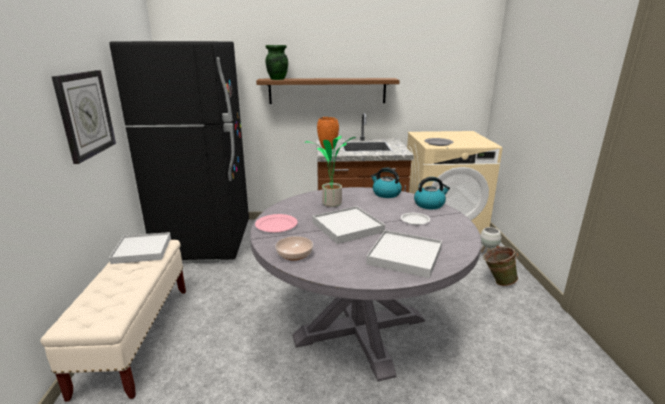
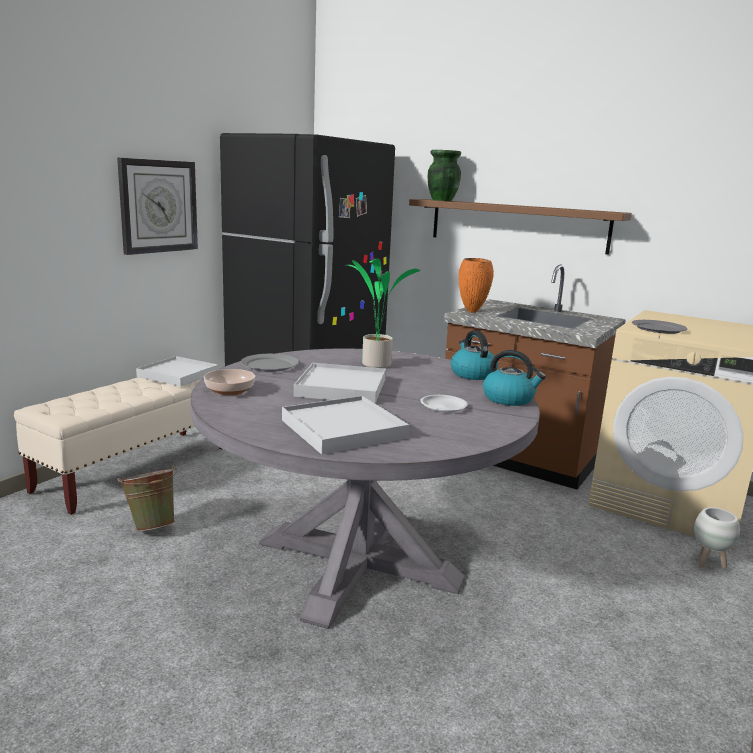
camera: 35 degrees right, 5 degrees down
(276, 225) = (269, 365): pink plate -> grey plate
(497, 281) = (668, 603): green bucket -> green bucket (152, 525)

